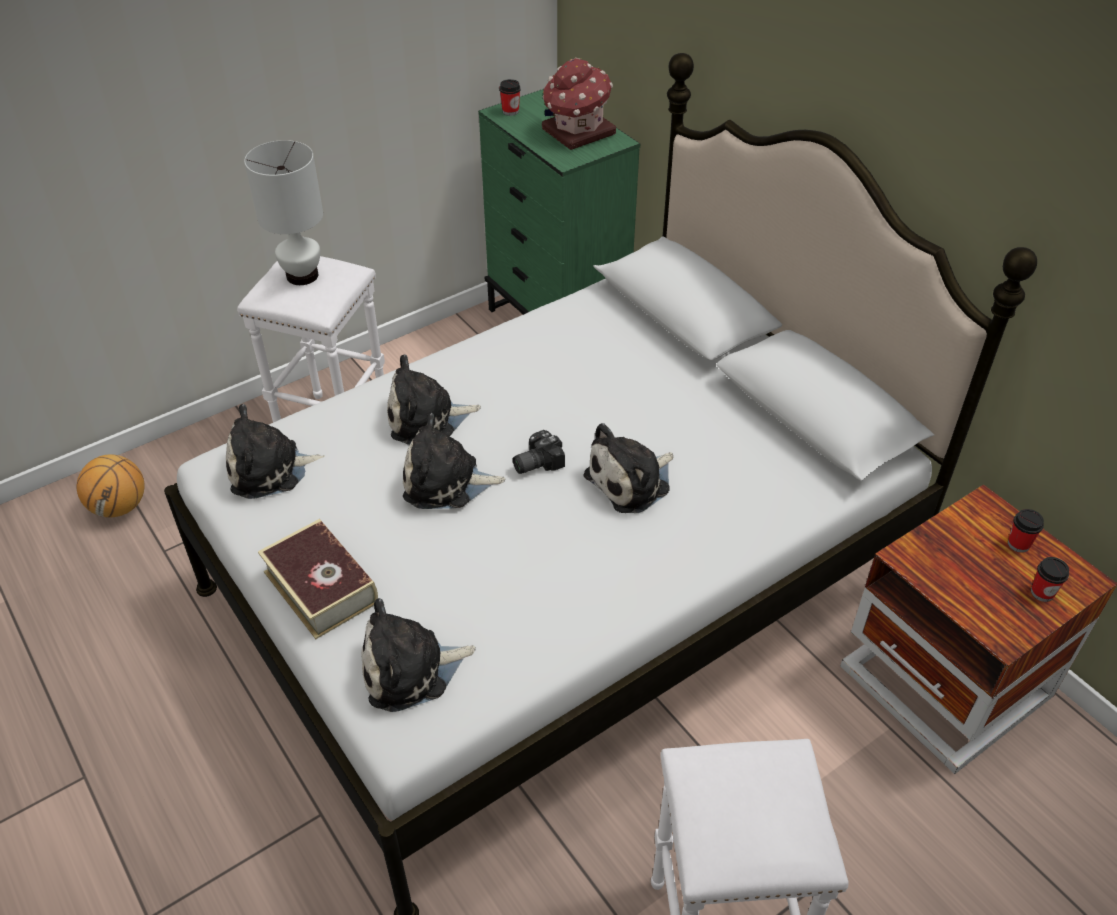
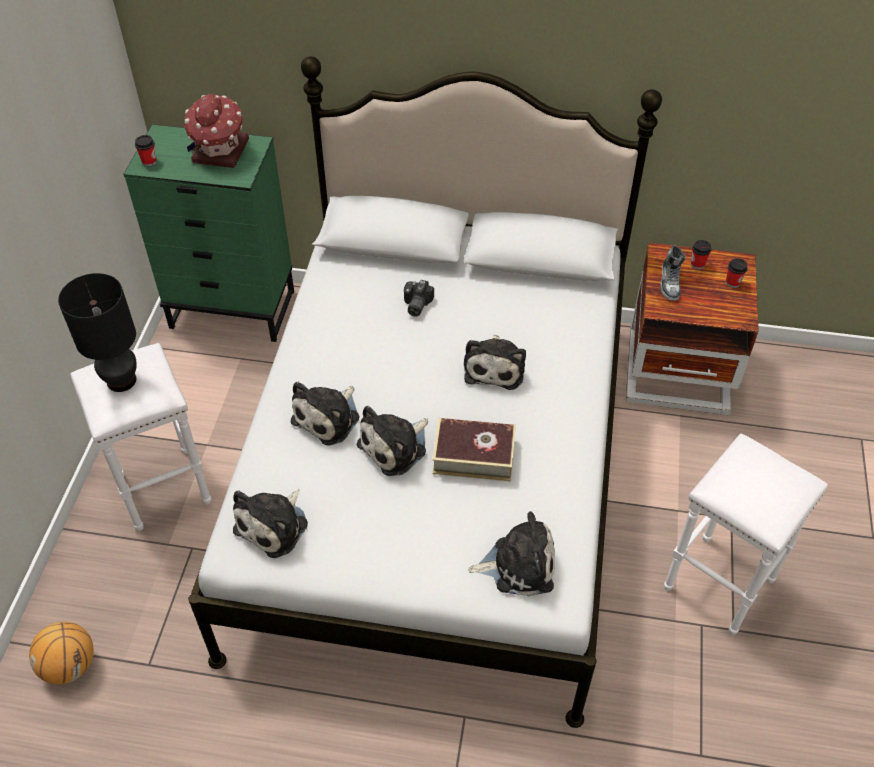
camera: 45 degrees left, 5 degrees up
(302, 276) = (122, 381): white table lamp -> black table lamp
(321, 587) = (407, 565): book -> book (474, 456)
(411, 669) = (518, 565): plush toy -> plush toy turned 120 degrees counterclockwise
(535, 462) = (430, 395): camera -> camera (415, 305)
(956, 540) = (670, 282): none -> shoe

